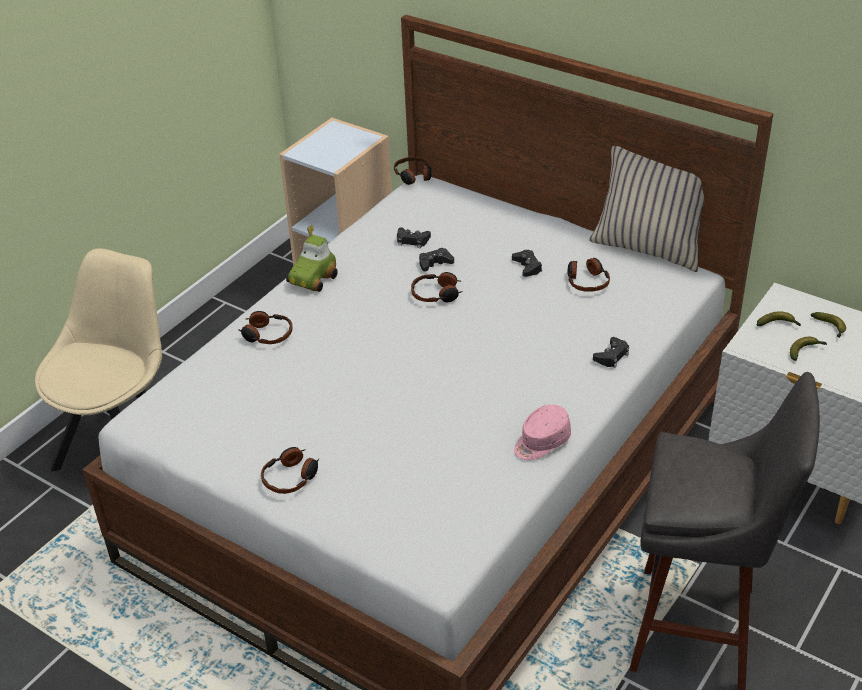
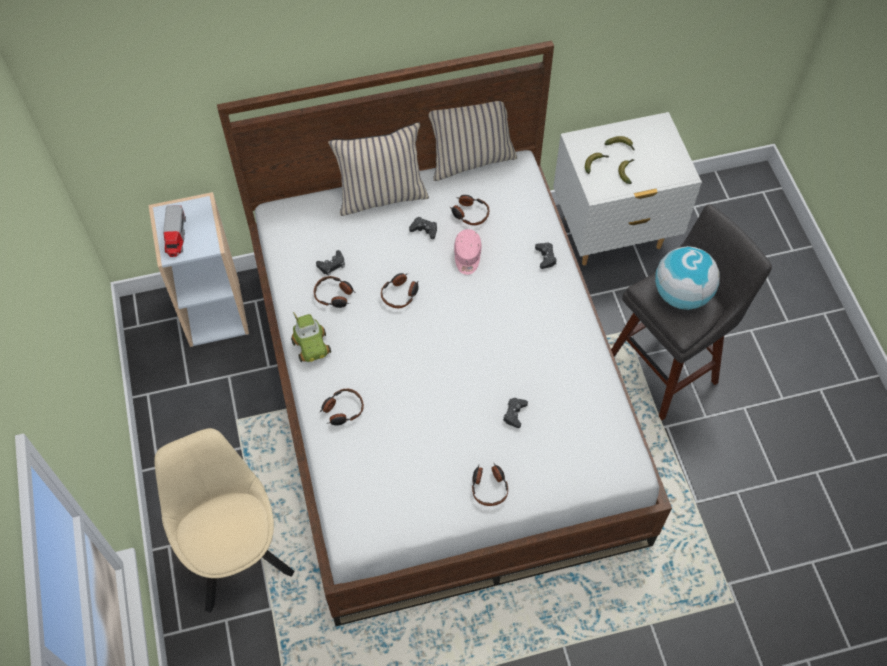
camera: 50 degrees left, 20 degrees up
(319, 145) = (175, 236): none -> toy truck
(413, 176) = (261, 211): headphones -> headphones (334, 295)
(435, 263) = (368, 271): black game controller -> black game controller (514, 414)
(526, 223) = (381, 195): none -> beige pillow
(541, 442) = (580, 345): pink cap -> pink cap (467, 256)
(707, 472) = (681, 295): none -> globe

